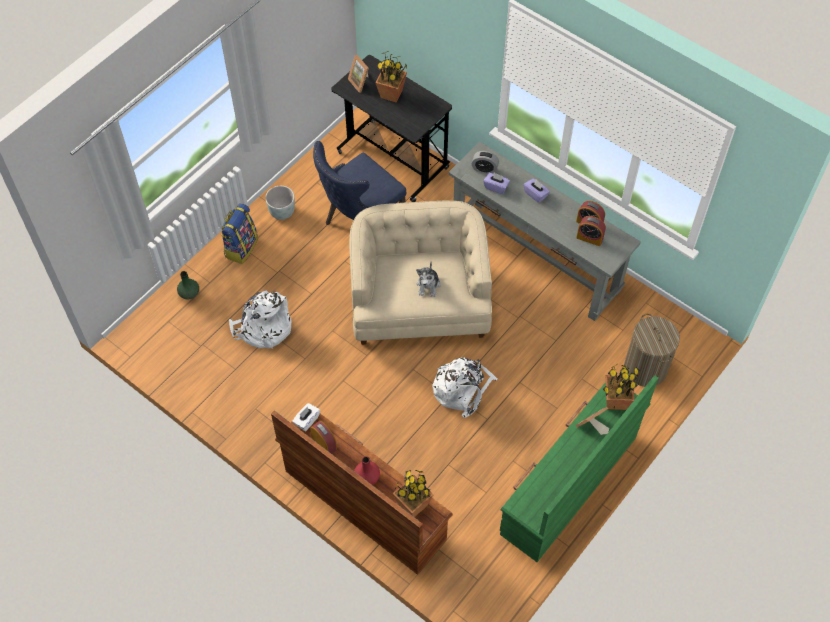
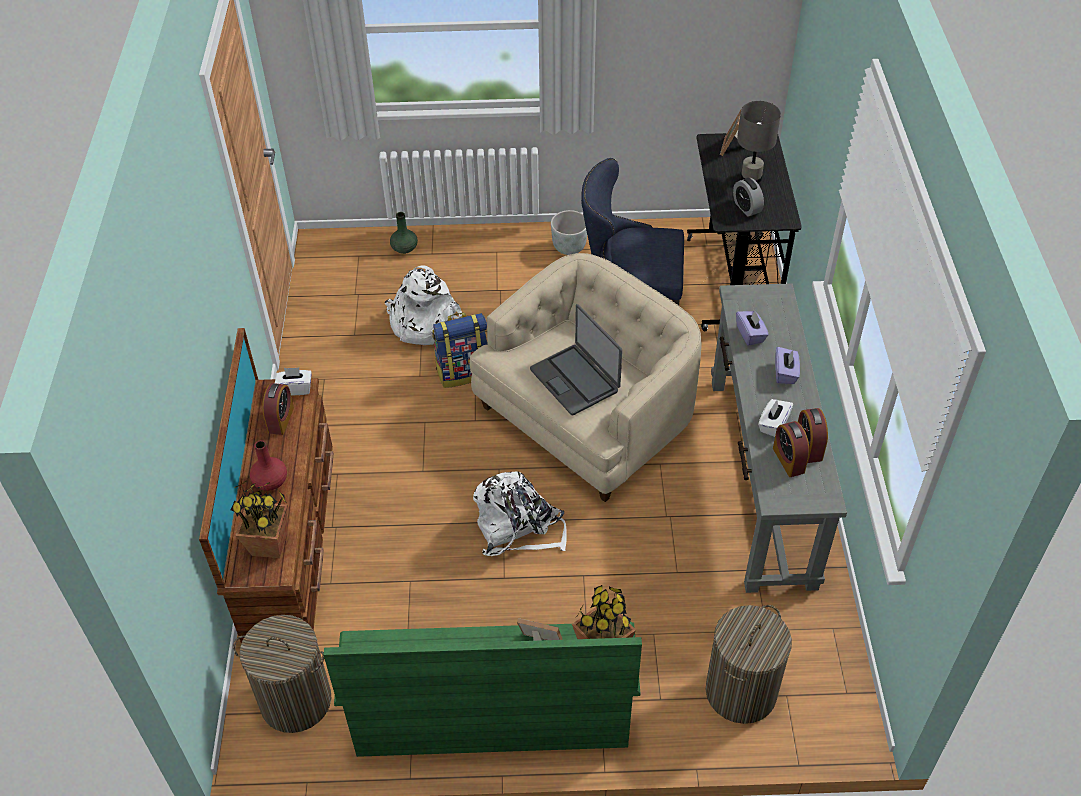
camera: 50 degrees right, 10 degrees down
(241, 247) = (495, 247): backpack -> backpack (463, 372)
(391, 94) = (751, 177): potted plant -> grey table lamp
(428, 285) = (575, 380): plush toy -> laptop
(475, 570) = (295, 700): none -> laundry basket
(484, 169) = (762, 310): alarm clock -> alarm clock (746, 208)
(562, 226) = (773, 425): none -> white tissue box

